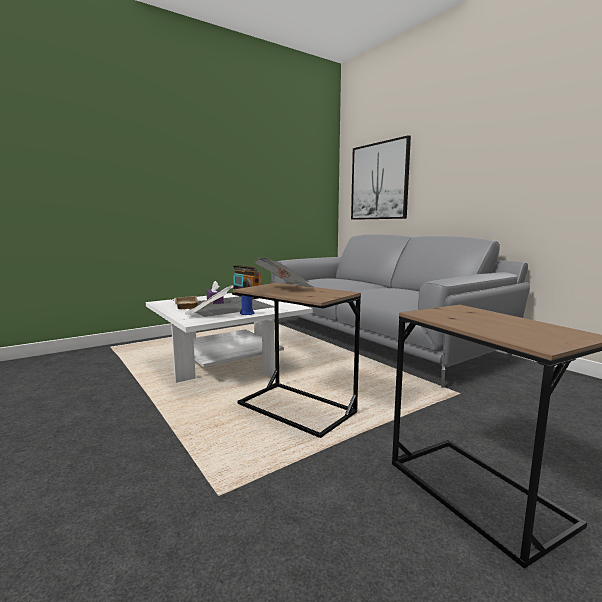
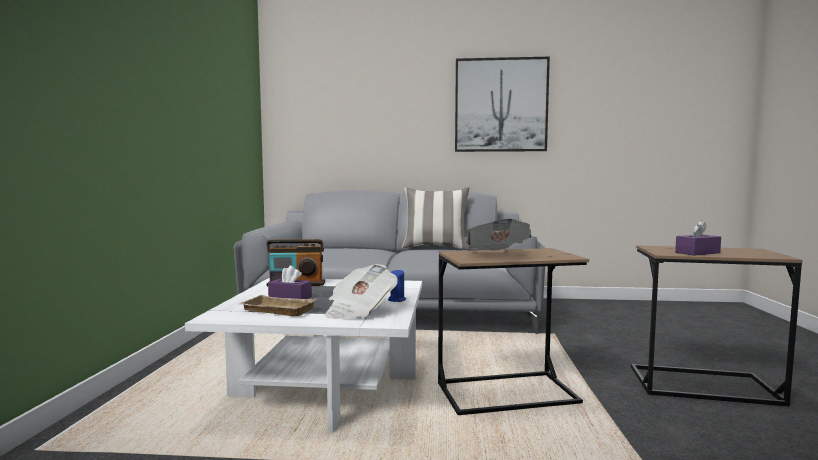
camera: 50 degrees left, 5 degrees down
(379, 181) = (335, 128): picture -> picture (501, 105)
(418, 289) = (435, 248): none -> pillow
(461, 320) = (697, 253): none -> purple tissue box

